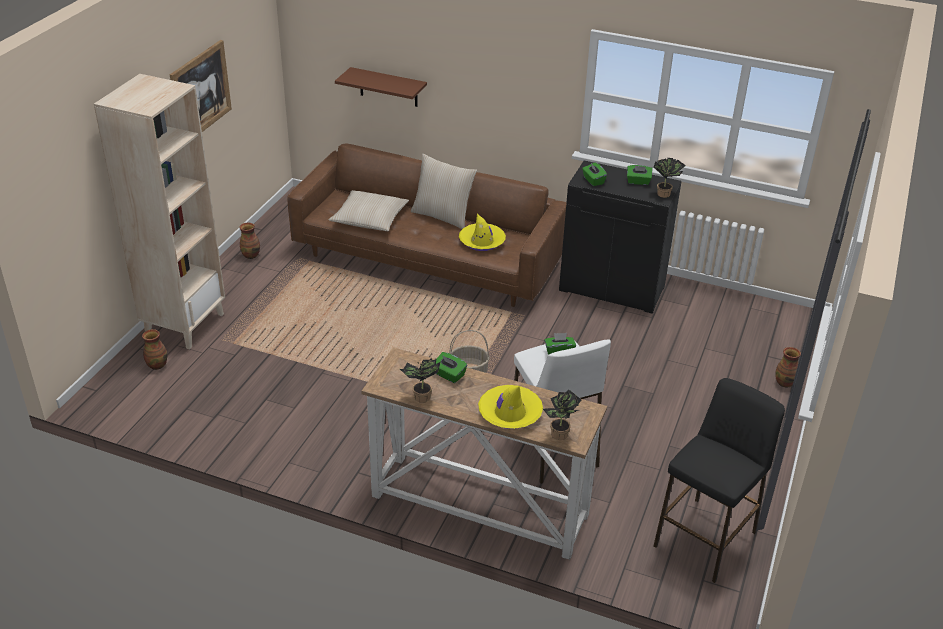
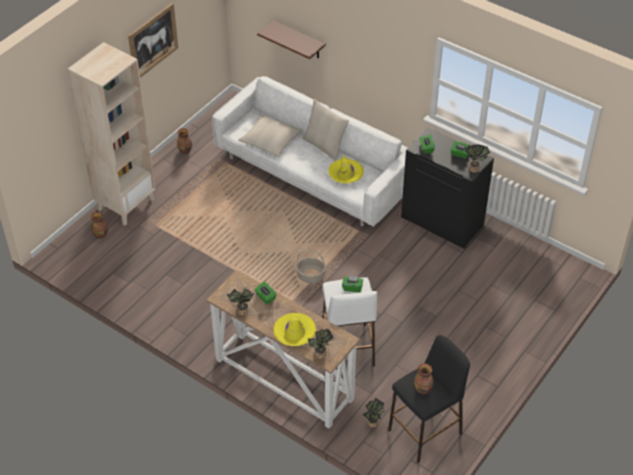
camera: 15 degrees right, 10 degrees up
(428, 258) = (313, 173): brown sofa -> white sofa
(629, 542) = (373, 424): none -> potted plant
(785, 383) = (537, 324): vase -> vase (423, 389)

